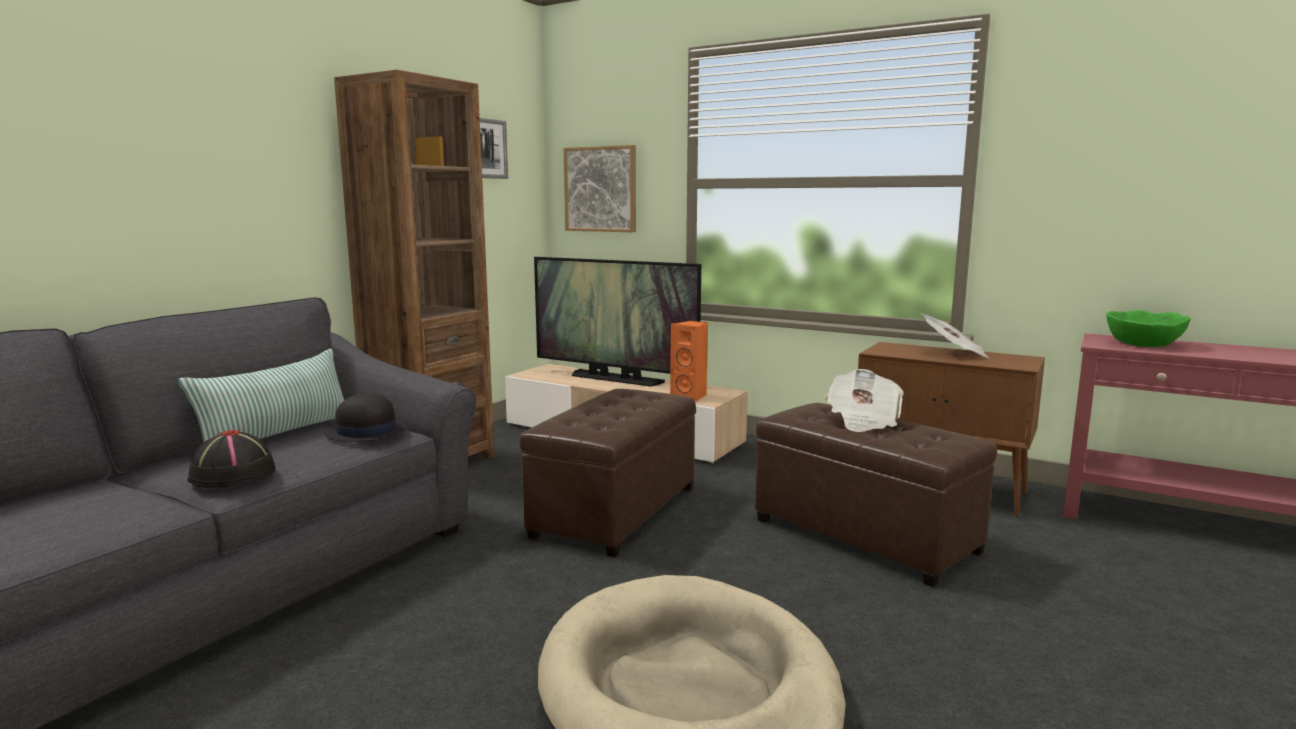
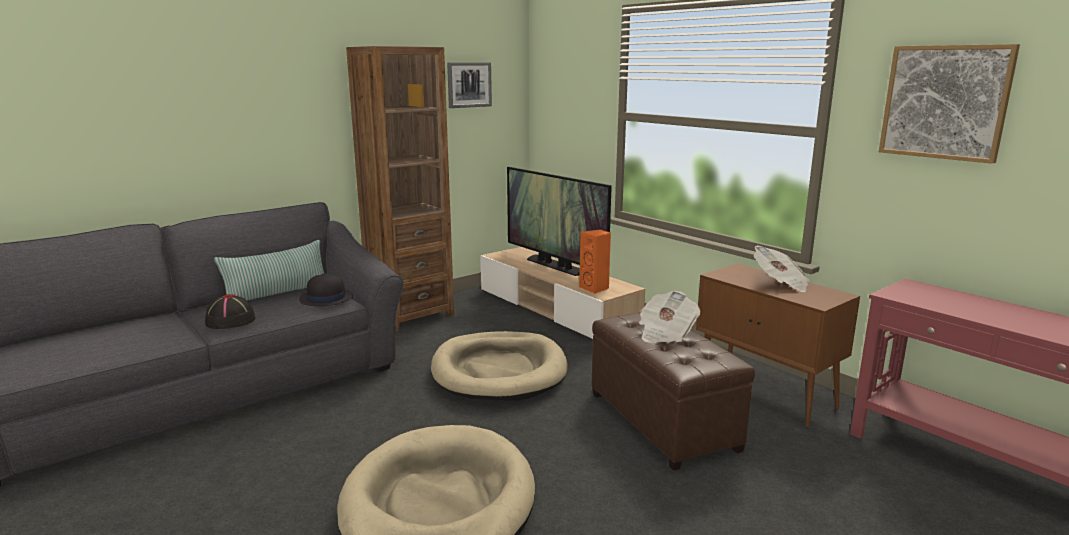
camera: 20 degrees right, 5 degrees up
(600, 189) = (562, 114): picture -> picture (945, 102)
(615, 511) = (499, 371): brown ottoman -> beige dog bed
(1144, 344) = (936, 297): green bowl -> none

